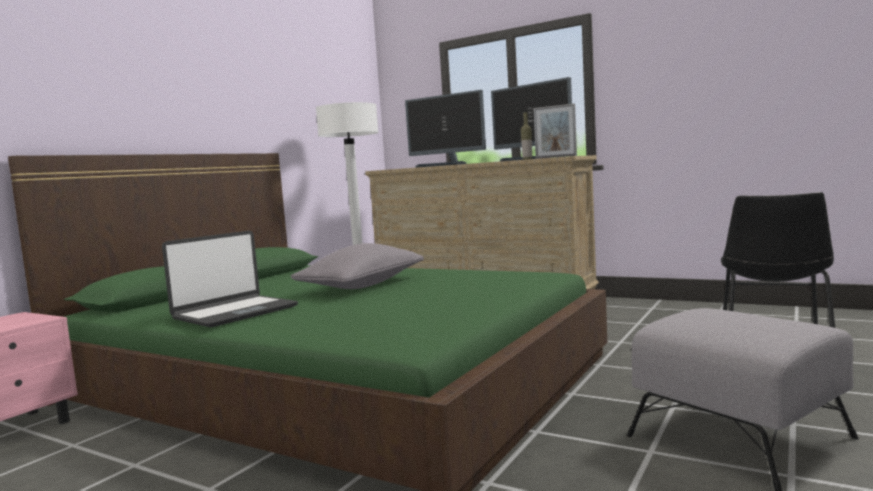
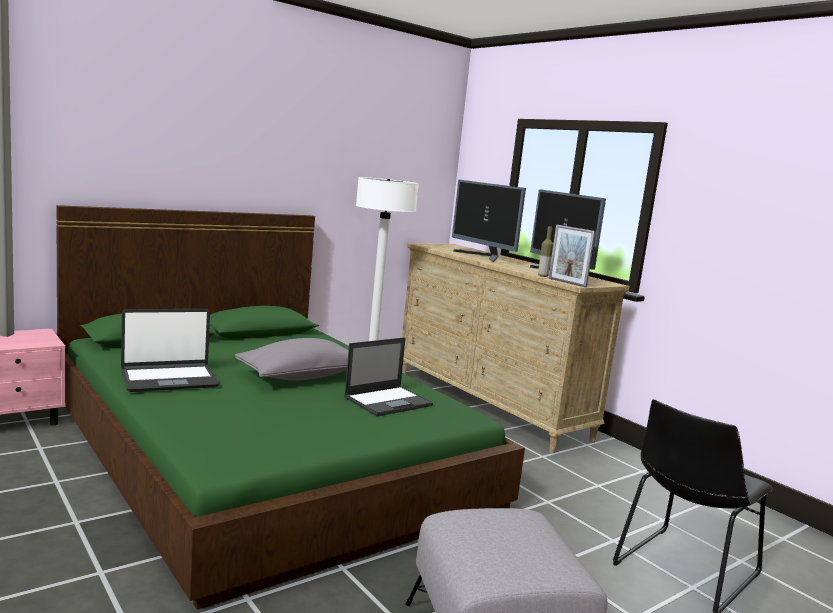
camera: 20 degrees right, 5 degrees up
(469, 281) = (389, 401): none -> laptop

